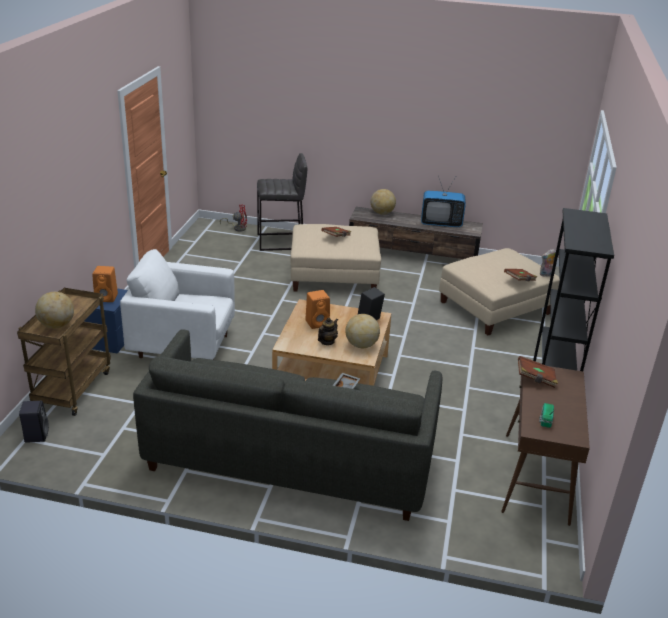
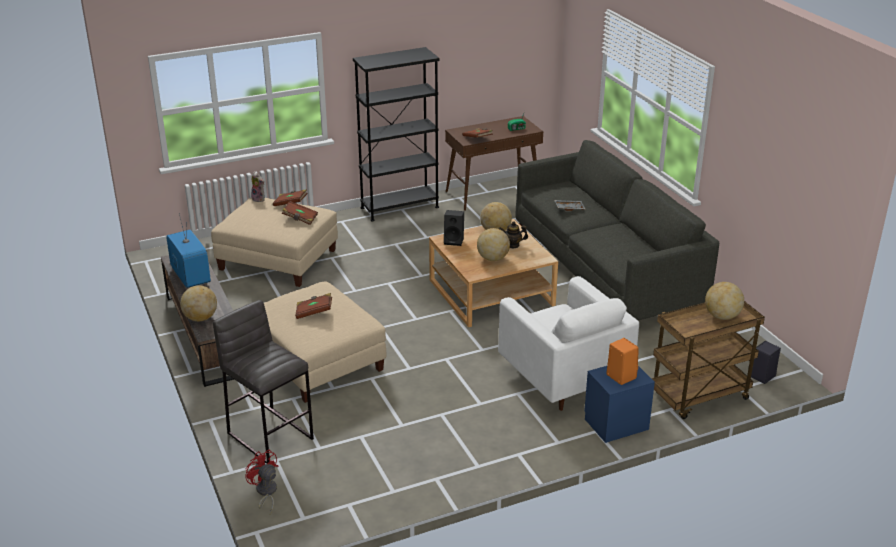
camera: 125 degrees left, 0 degrees up
(318, 323) = (492, 258): orange speaker -> globe
(487, 277) = (300, 219): none -> brown book

